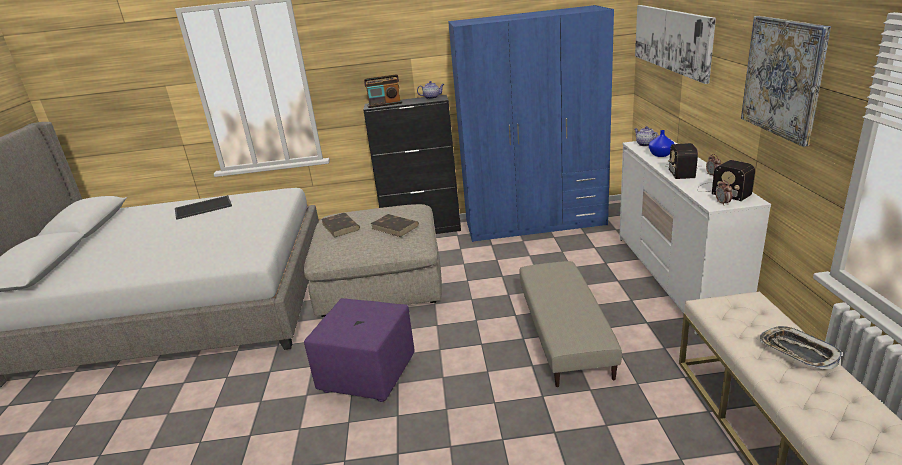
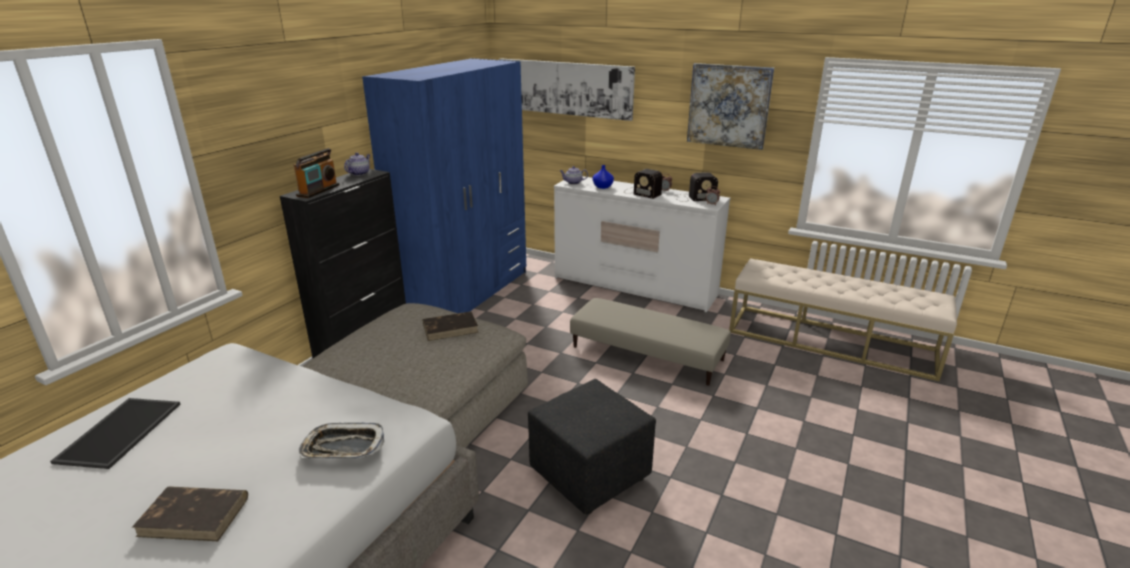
camera: 60 degrees left, 0 degrees up
(341, 227) = (386, 356): brown book -> brown book (195, 516)
(367, 374) = (588, 475): purple ottoman -> black ottoman
(798, 351) = (822, 276): tray -> tray (343, 447)

